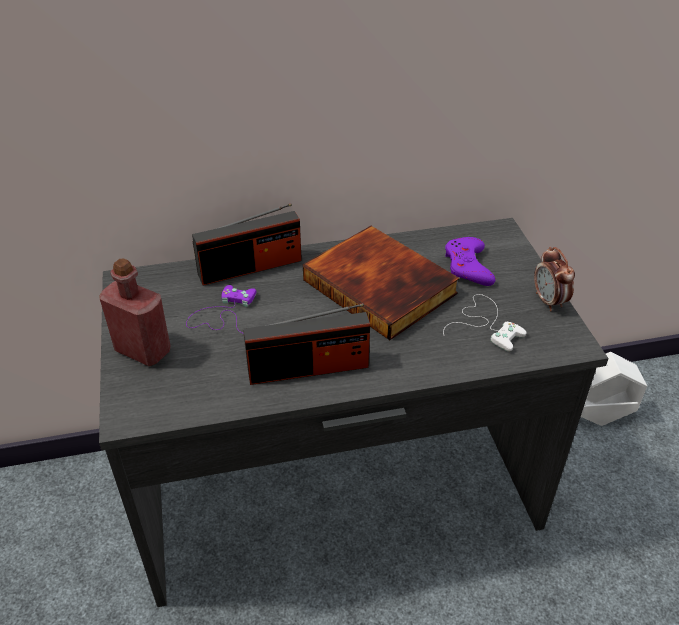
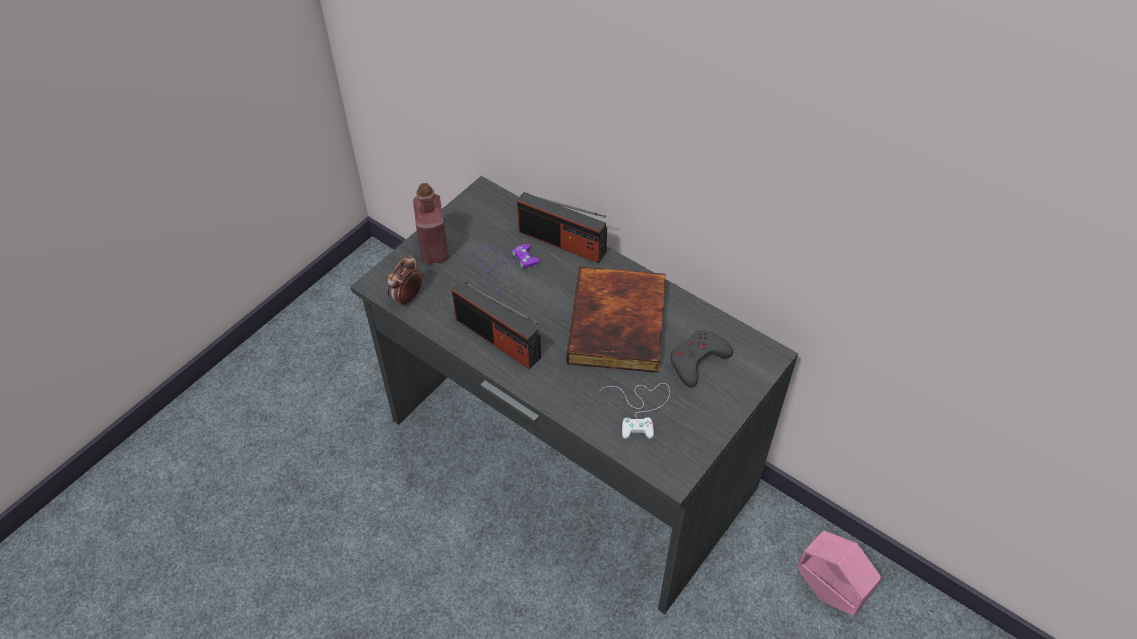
camera: 50 degrees right, 10 degrees up
(468, 266) = (697, 360): purple game controller -> grey game controller
(549, 301) = (709, 433): alarm clock -> alarm clock (407, 297)
(597, 415) = (829, 590): white planter -> pink planter

